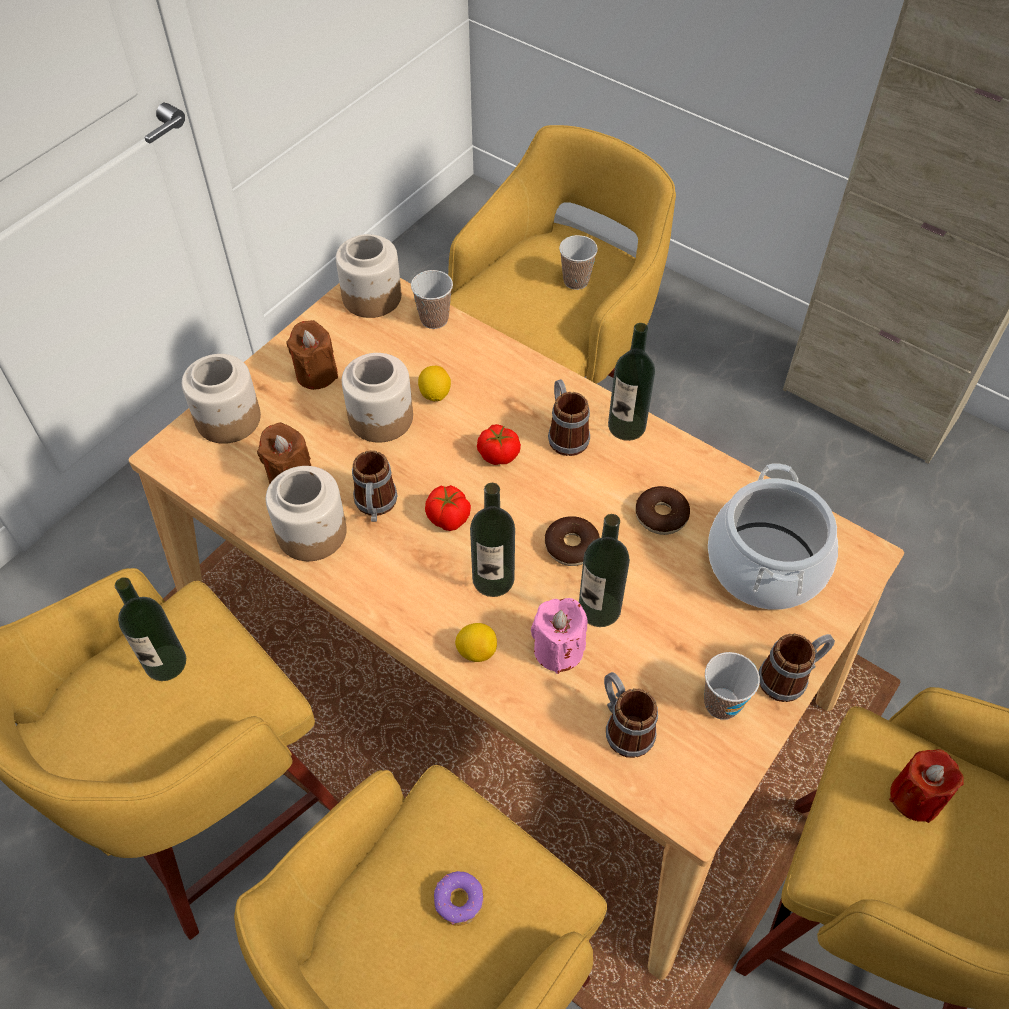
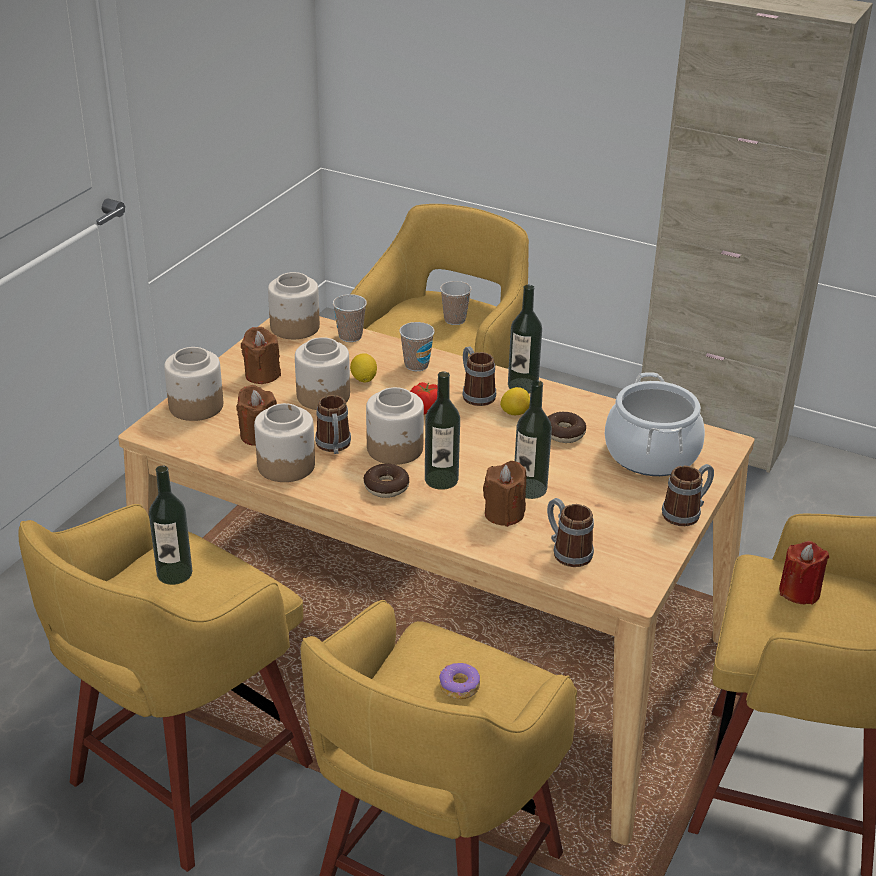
camera: 10 degrees left, 20 degrees down
(448, 519) = (395, 449): tomato -> jar
(476, 651) = (439, 520): lemon -> lemon (515, 413)
(558, 649) = (504, 514): pink candle -> brown candle
(571, 546) = (498, 456): donut -> donut (386, 487)
(722, 703) = (638, 531): cup -> cup (416, 365)

